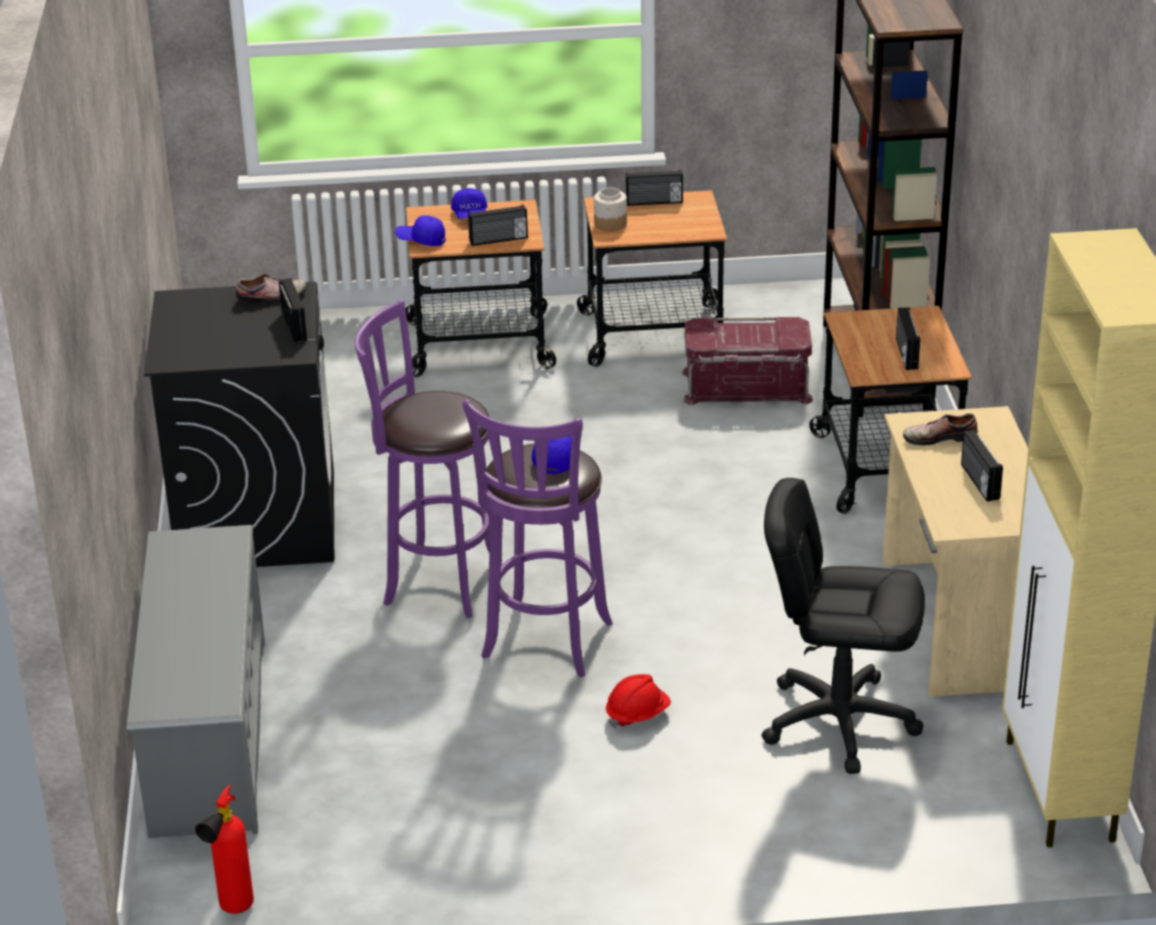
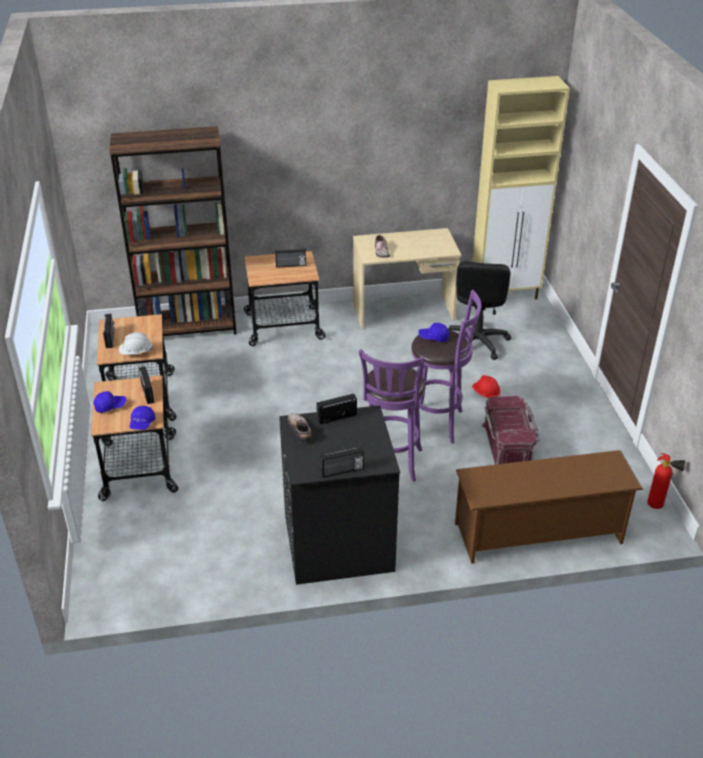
camera: 95 degrees left, 5 degrees up
(208, 735) = (538, 533): grey shoe rack -> brown shoe rack
(610, 224) = (136, 352): jar -> white hard hat
(746, 387) = (203, 367): red storage box -> red storage box (508, 446)
(978, 482) = (415, 244): radio -> radio (342, 471)

